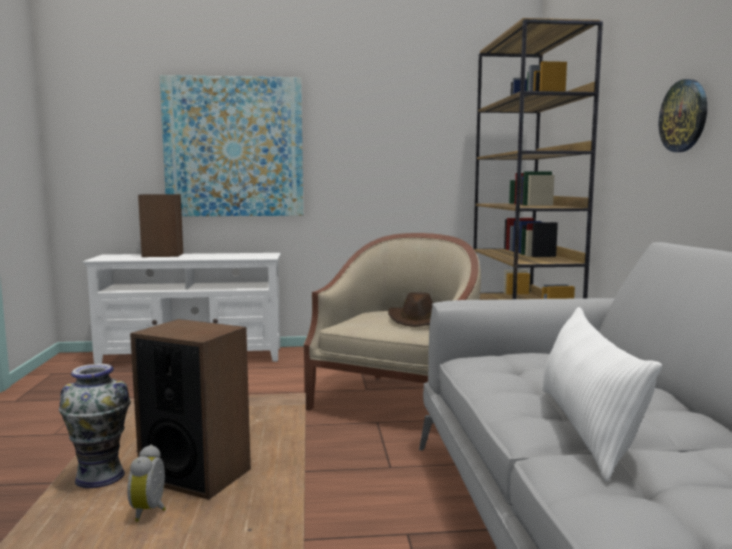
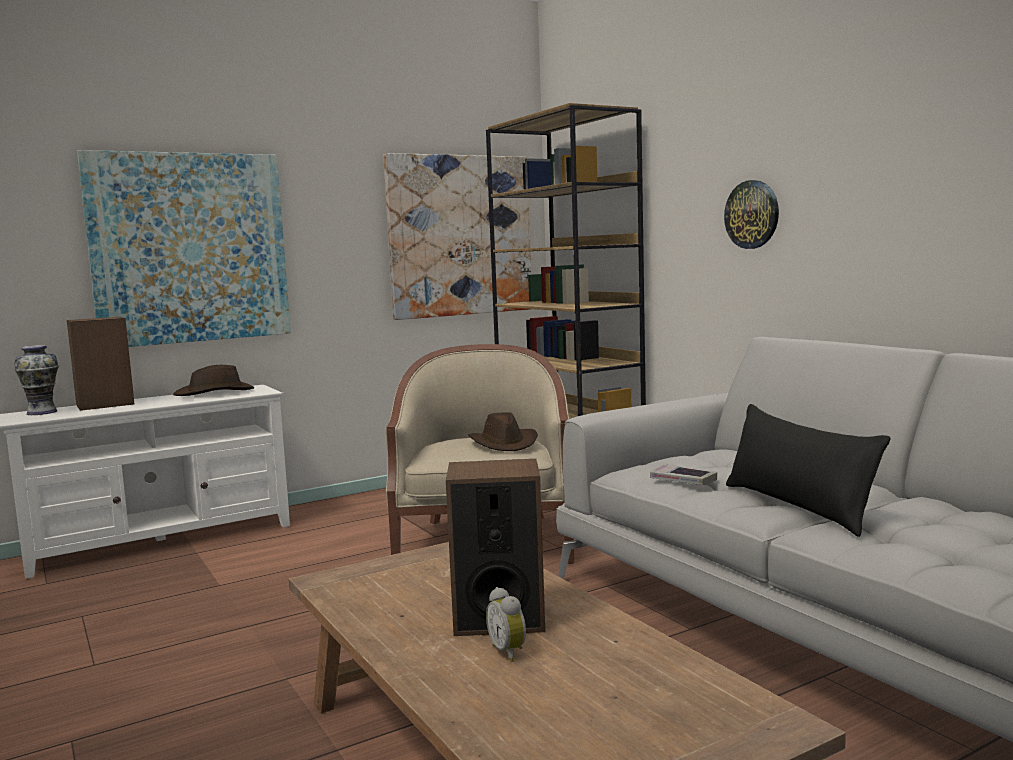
camera: 25 degrees left, 0 degrees up
(100, 476) = (407, 642): vase -> vase (42, 412)
(238, 254) = (215, 393): none -> brown hat
(454, 145) = (460, 236): none -> picture
(505, 377) = (683, 480): none -> book
(586, 428) = (797, 506): white pillow -> black pillow

